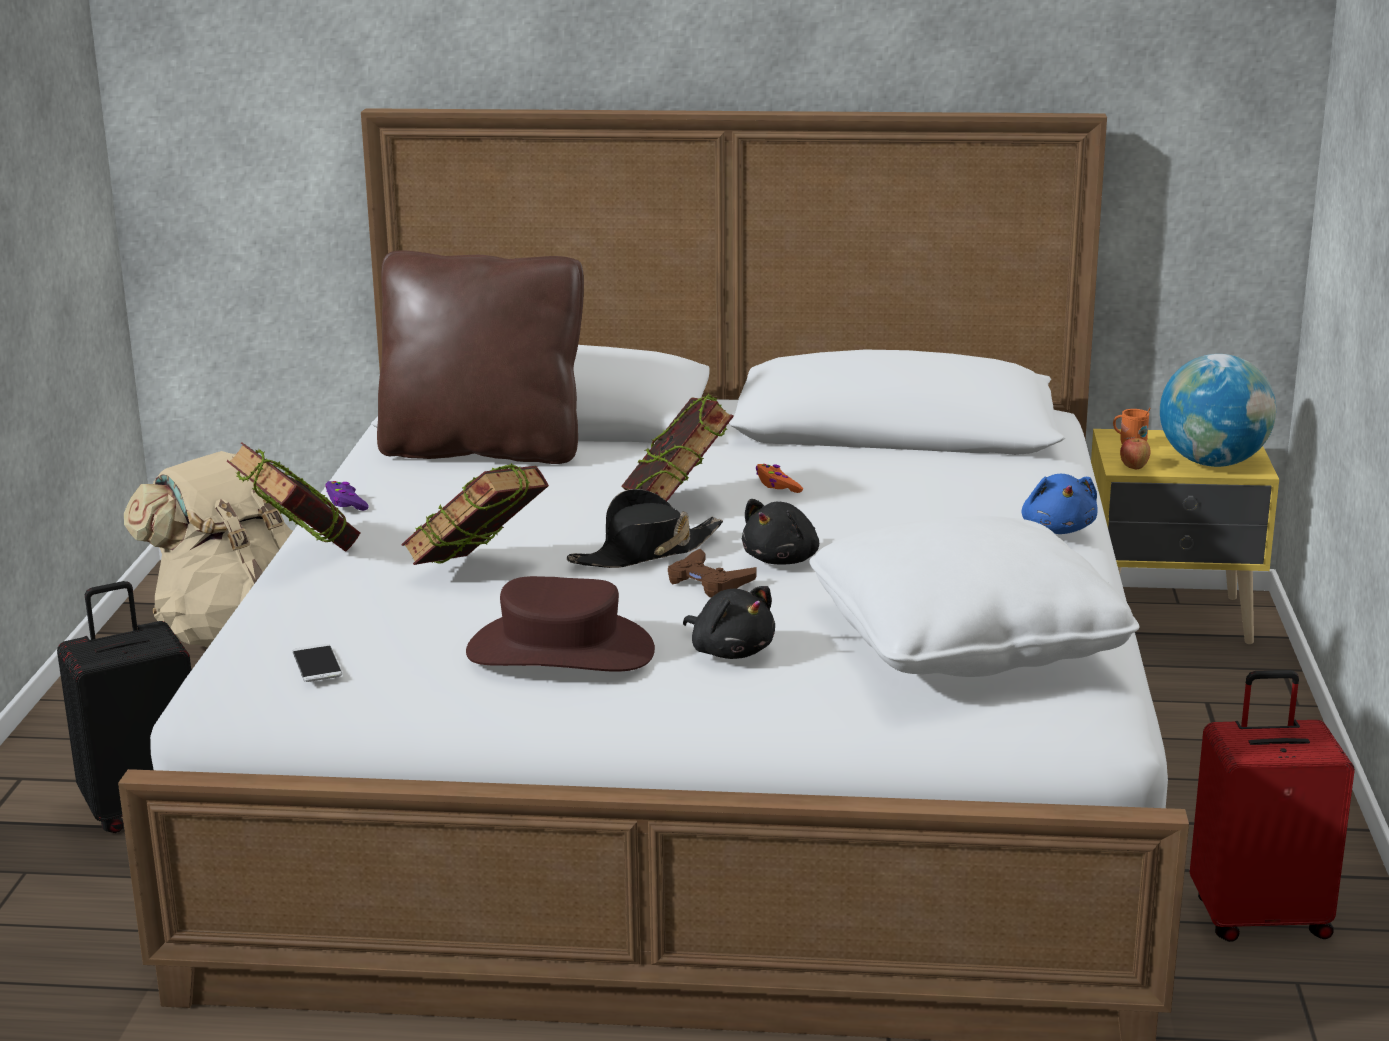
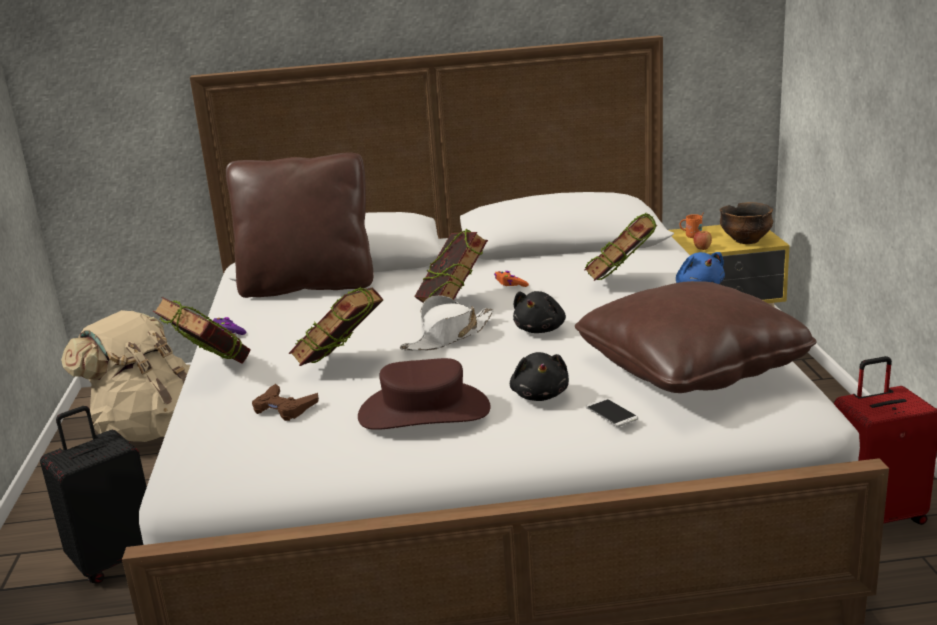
camera: 10 degrees left, 0 degrees up
(317, 664) = (253, 446): phone -> phone (611, 413)
(646, 552) = (448, 337): black hat -> white hat
(708, 582) = (500, 350): brown game controller -> brown game controller (284, 408)
(730, 651) = (540, 395): black plush toy -> black plush toy turned 45 degrees clockwise
(943, 505) = (621, 282): none -> book
(966, 643) = (691, 367): white pillow -> brown pillow
(1213, 463) = (746, 240): globe -> bowl

